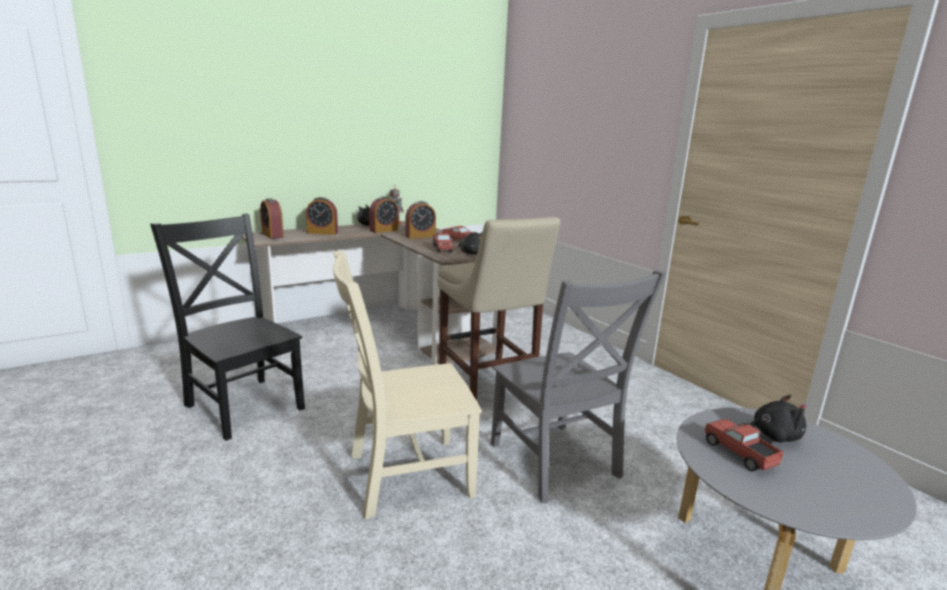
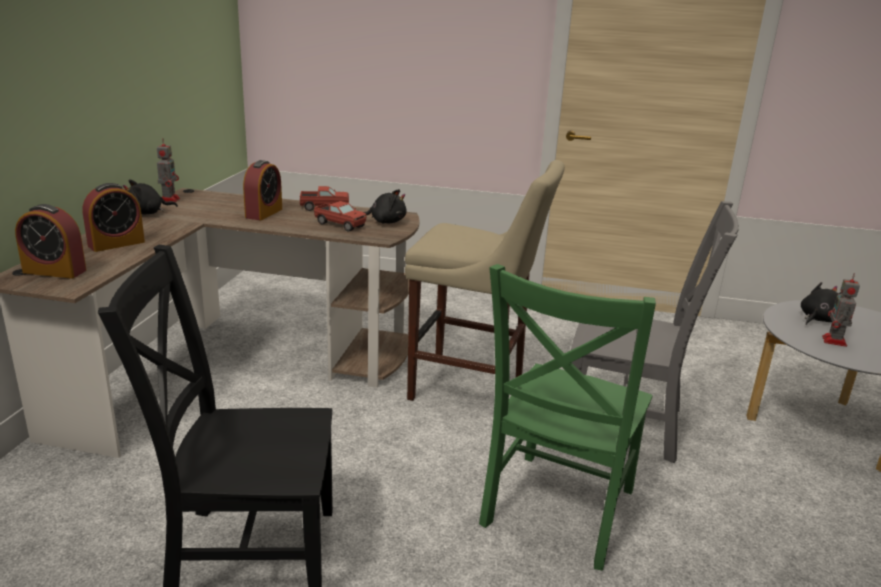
camera: 45 degrees left, 5 degrees up
(384, 230) = (192, 216): alarm clock -> none
(404, 476) = (556, 511): beige chair -> green chair
(739, 454) = (834, 341): toy truck -> toy robot

